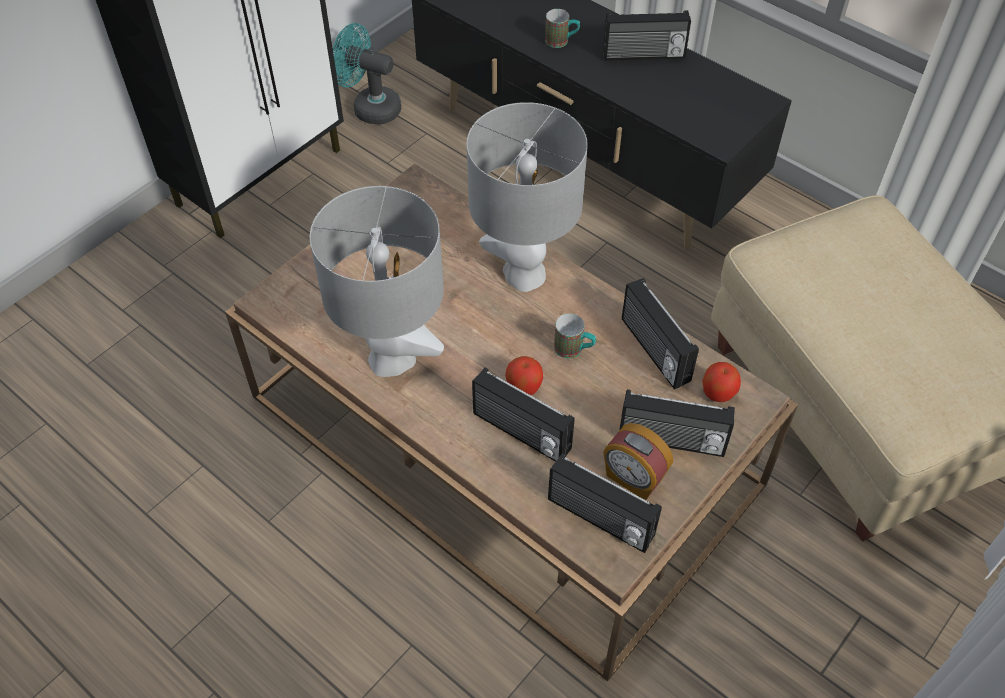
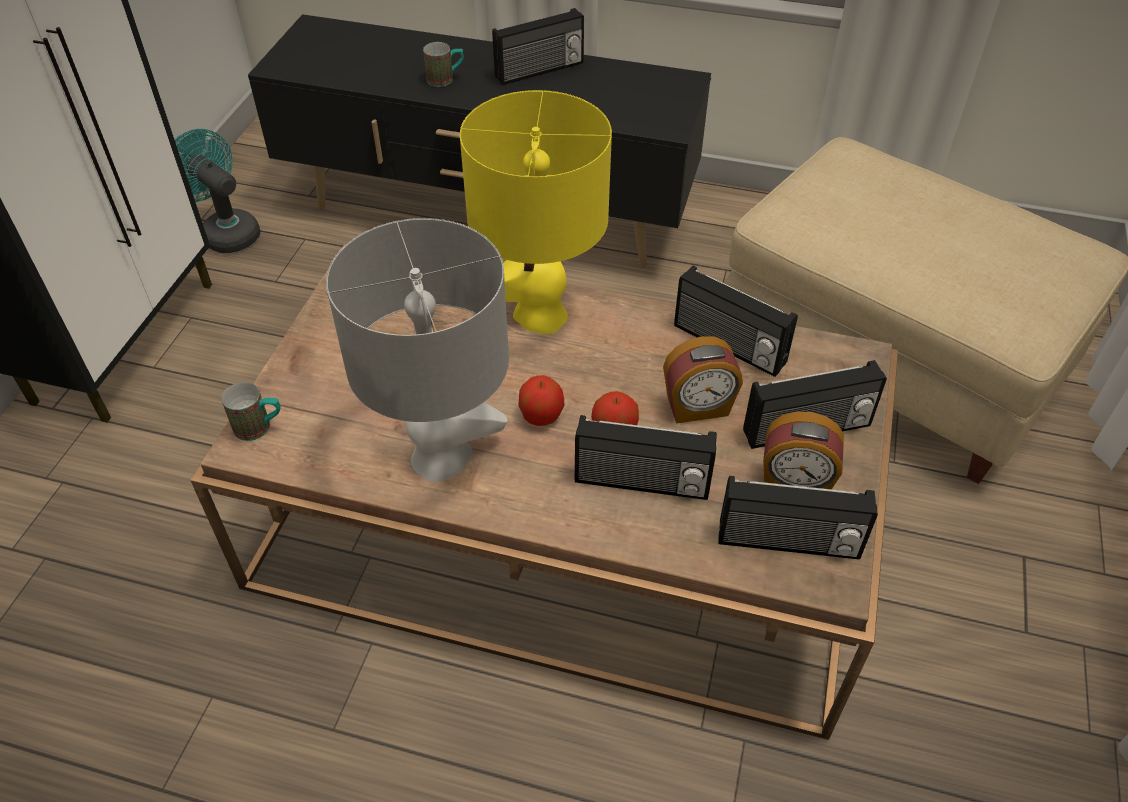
camera: 25 degrees left, 5 degrees down
(370, 108) = (225, 232): turquoise fan -> turquoise fan turned 45 degrees clockwise
(523, 274) = (540, 315): grey table lamp -> yellow table lamp
(574, 350) = (644, 374): mug -> mug (260, 427)
(598, 391) = (698, 407): none -> alarm clock
(718, 393) = (821, 364): apple -> apple (541, 416)

